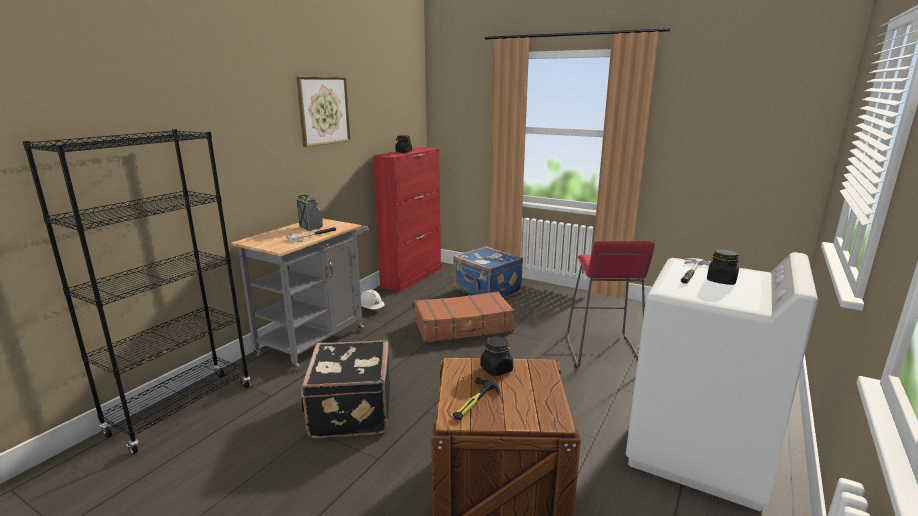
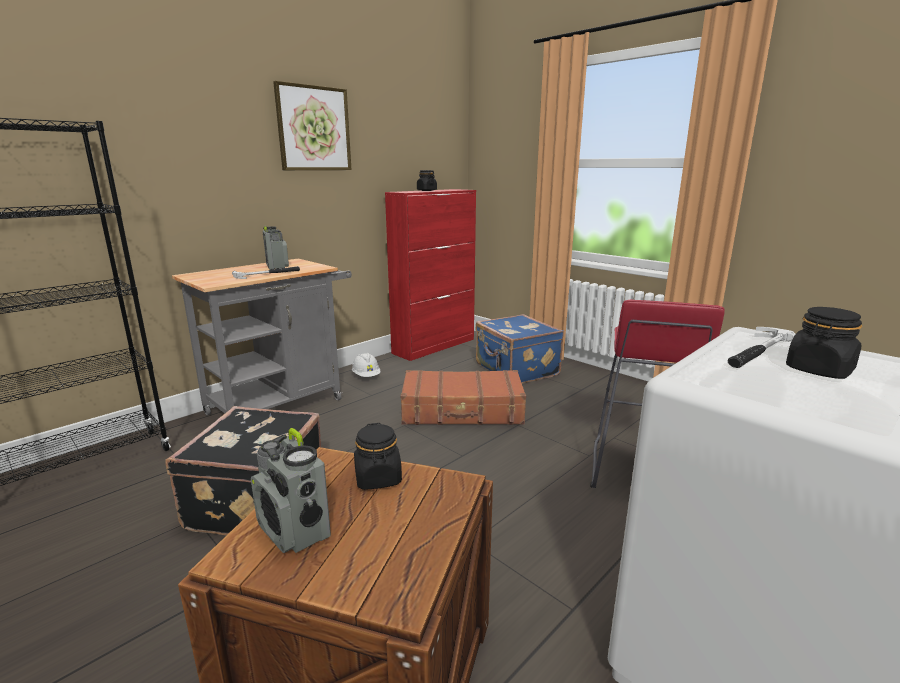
camera: 15 degrees right, 0 degrees up
(474, 402) = (294, 531): hammer -> radio

